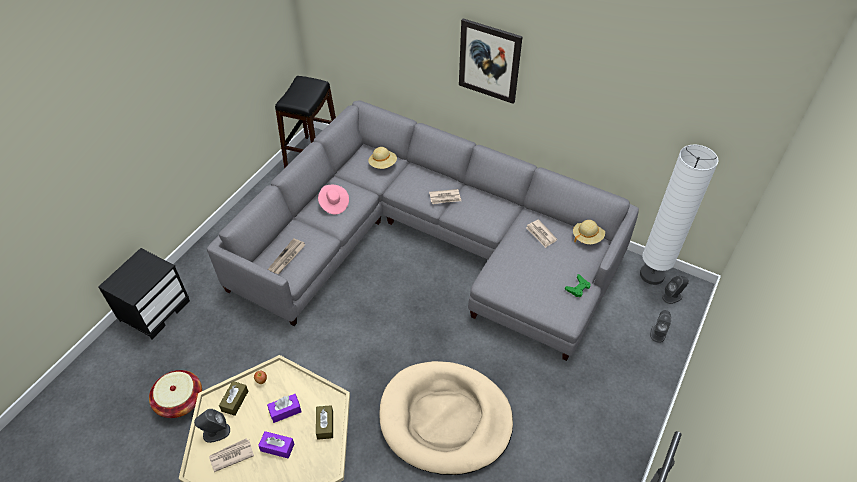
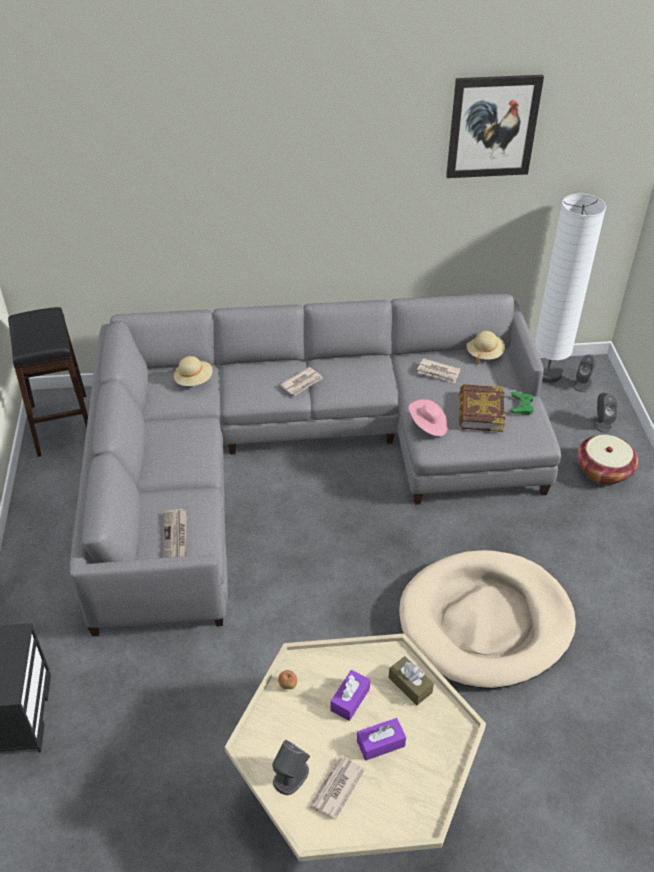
camera: 35 degrees left, 5 degrees down
(180, 401) = (154, 800): basket -> basket (603, 470)
(235, 401) = (278, 727): brown tissue box -> none
(334, 204) = (176, 450): pink hat -> pink hat (428, 426)
(489, 61) = (299, 189): picture -> picture (492, 127)
(543, 277) = (480, 412): none -> book

